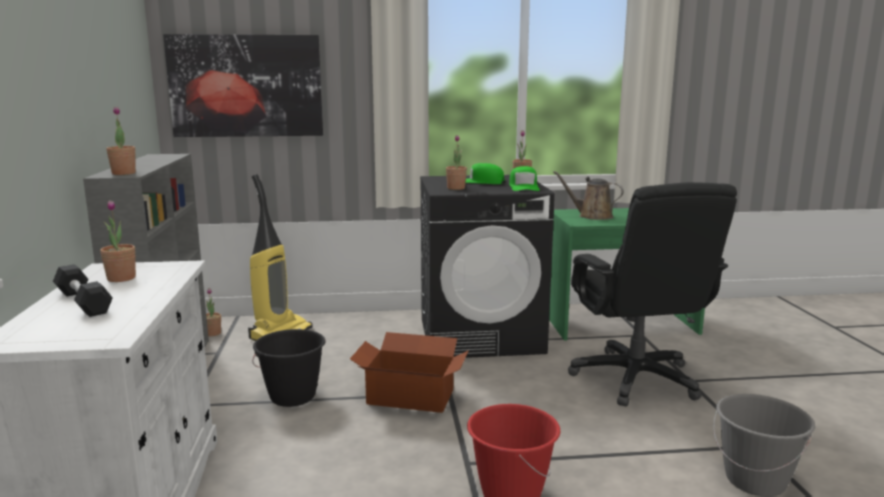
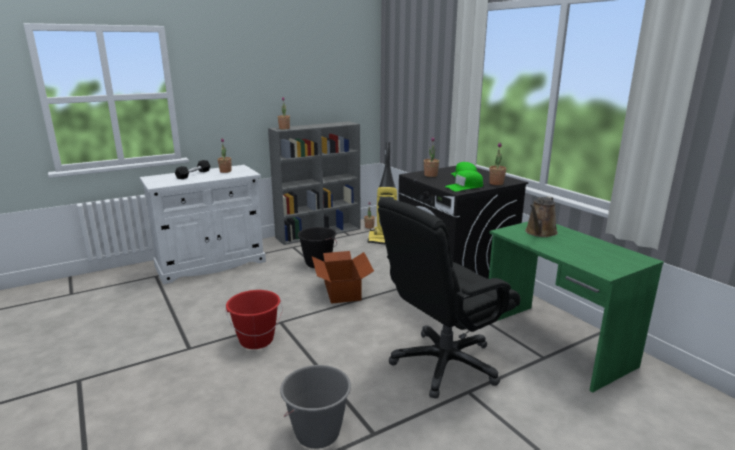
camera: 65 degrees right, 5 degrees up
(246, 86) = (409, 87): picture -> none
(592, 216) = (540, 233): brown watering can -> brown watering can turned 150 degrees counterclockwise

